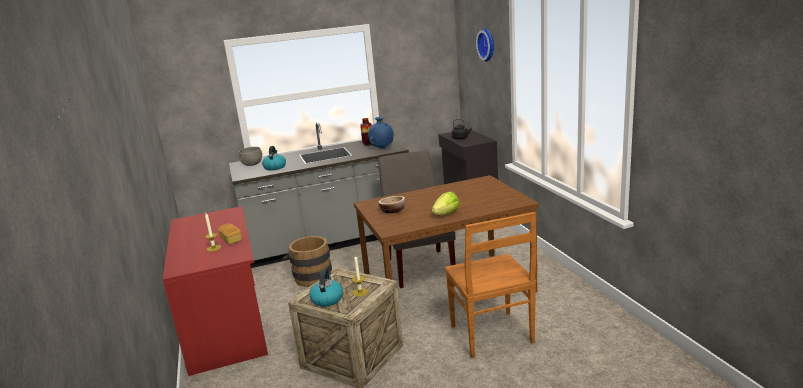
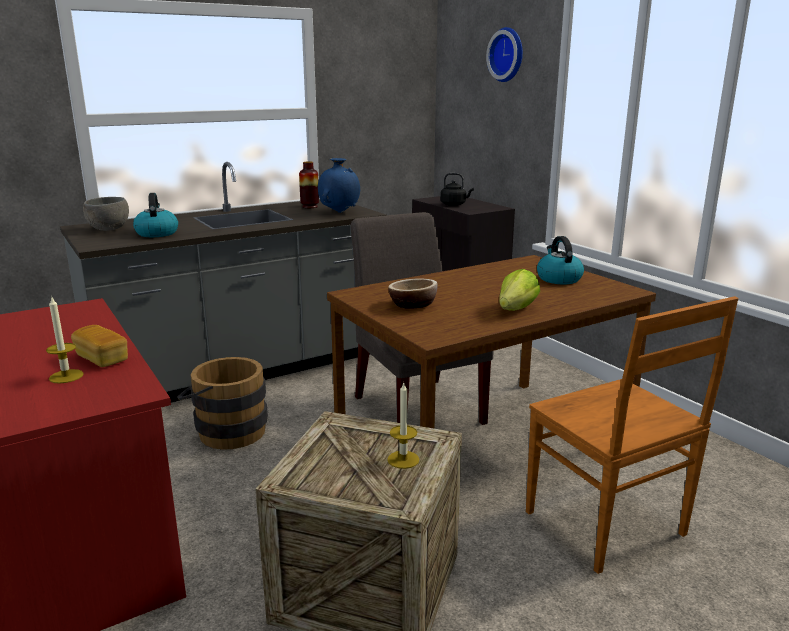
camera: 15 degrees left, 0 degrees up
(327, 299) = (340, 477): kettle -> kettle (558, 279)

